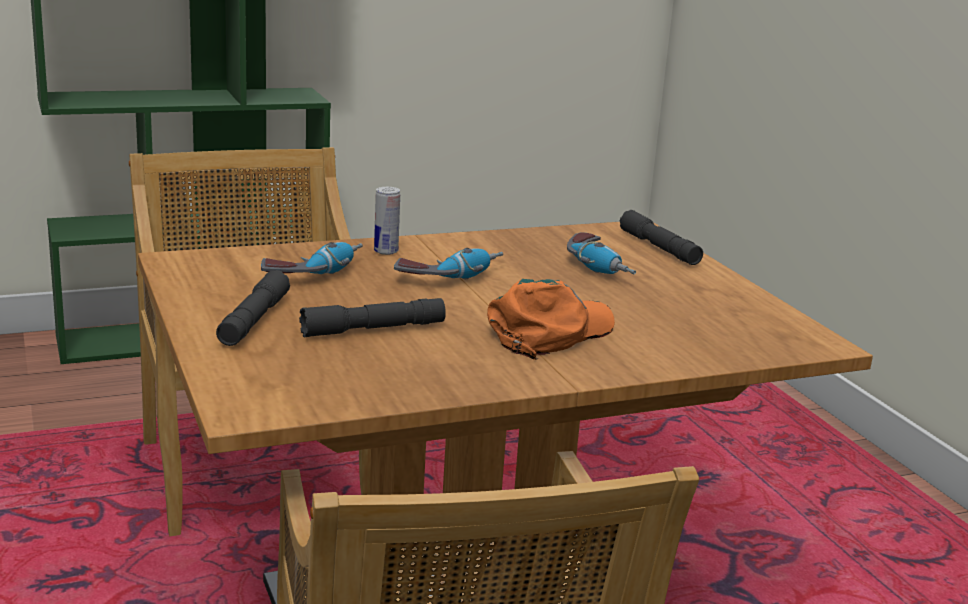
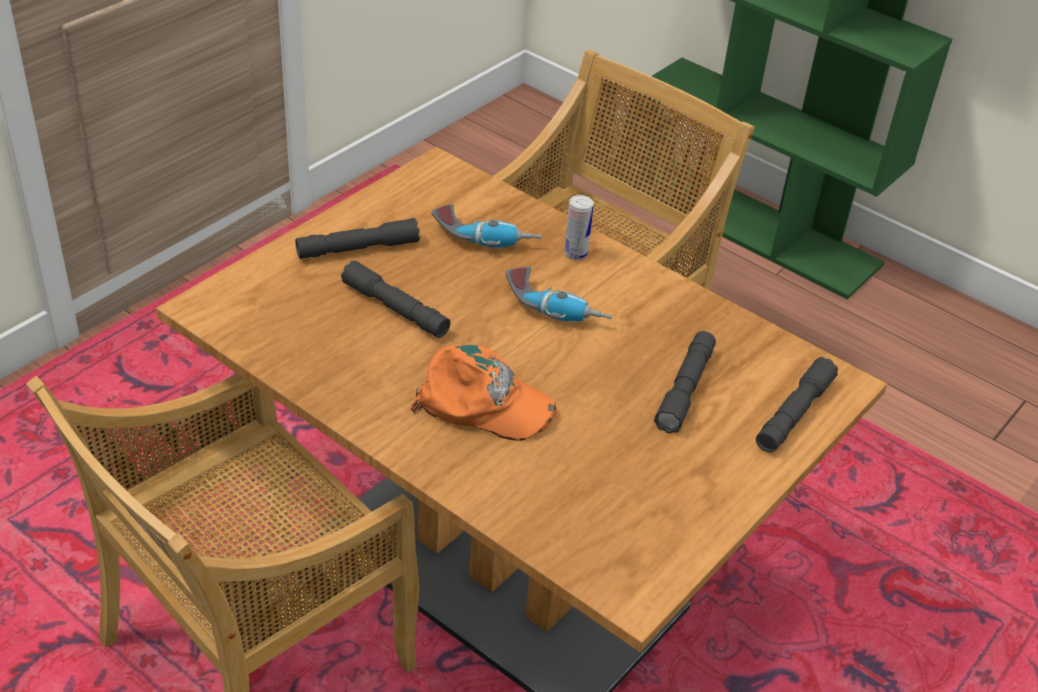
camera: 60 degrees right, 20 degrees up
(601, 267) = (685, 389): power drill -> grey flashlight

